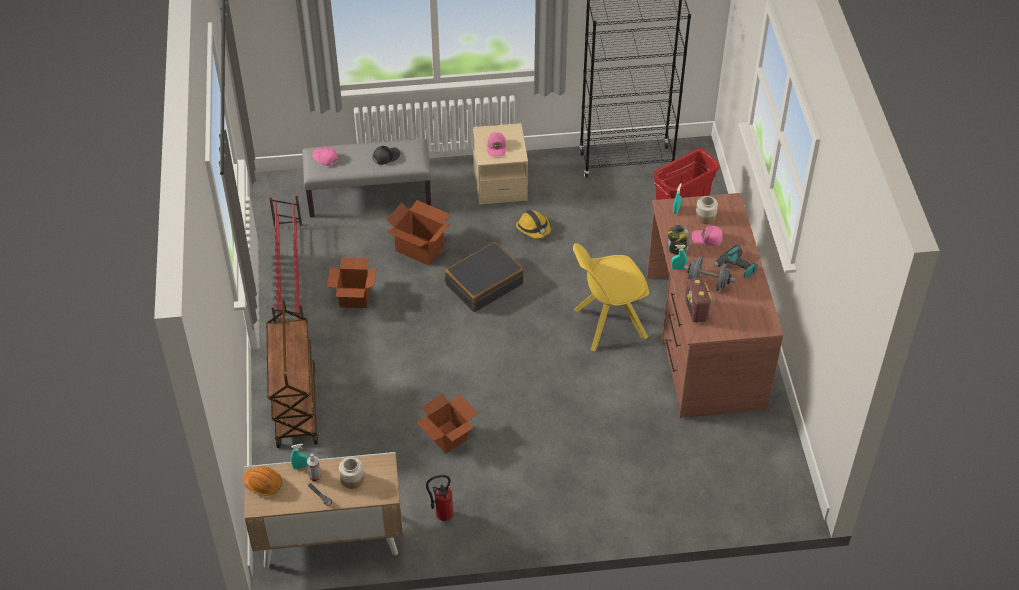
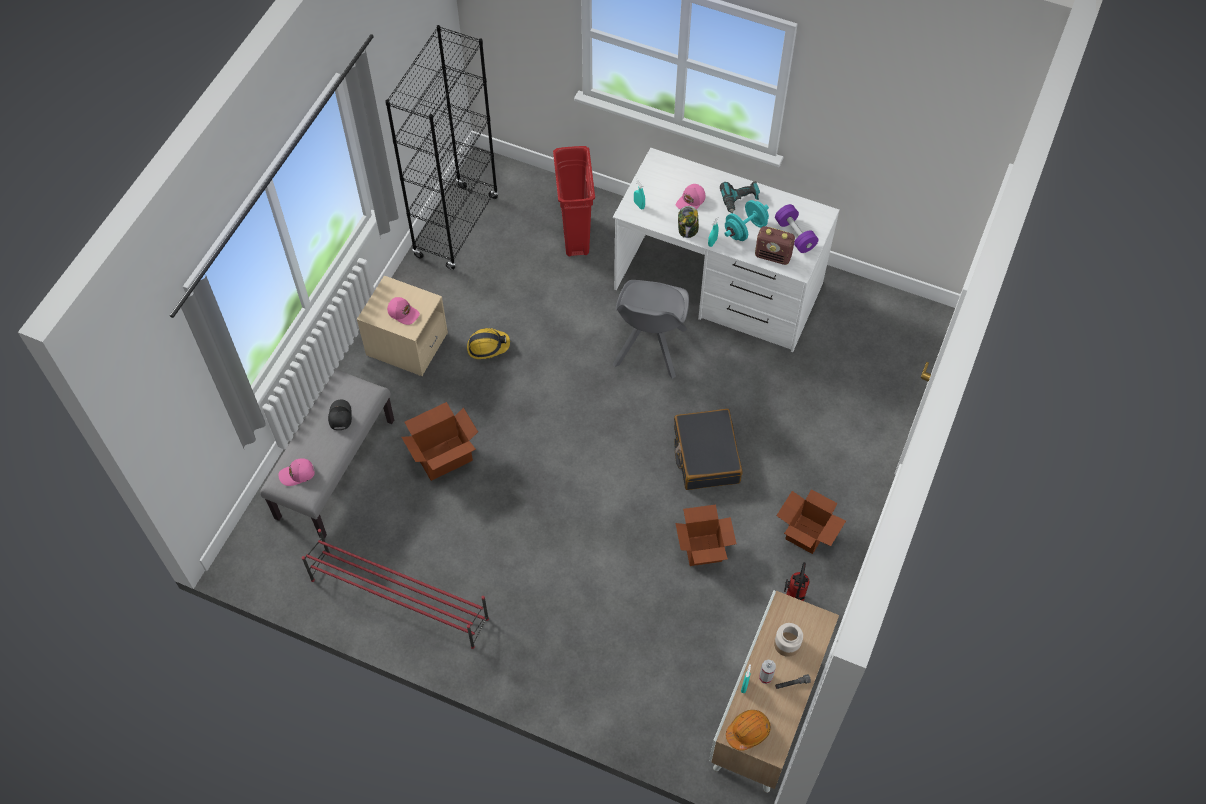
camera: 60 degrees left, 10 degrees up
(295, 406) = (579, 671): brown cart -> none
(354, 297) = (468, 548): cardboard box -> cardboard box (806, 534)
(484, 284) = (530, 424): black suitcase -> black suitcase (706, 455)
(607, 324) = (649, 349): yellow chair -> grey chair
(704, 341) = (718, 287): brown desk -> white desk
(705, 216) = (662, 188): jar -> none
(708, 283) = (745, 229): grey dumbbell -> turquoise dumbbell
(729, 316) = (795, 235): none -> purple dumbbell

